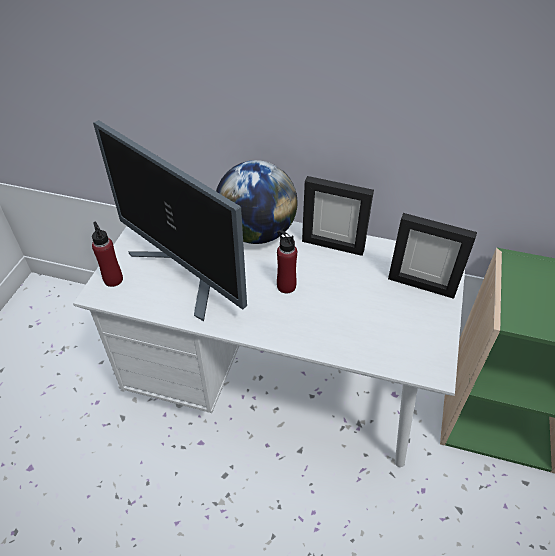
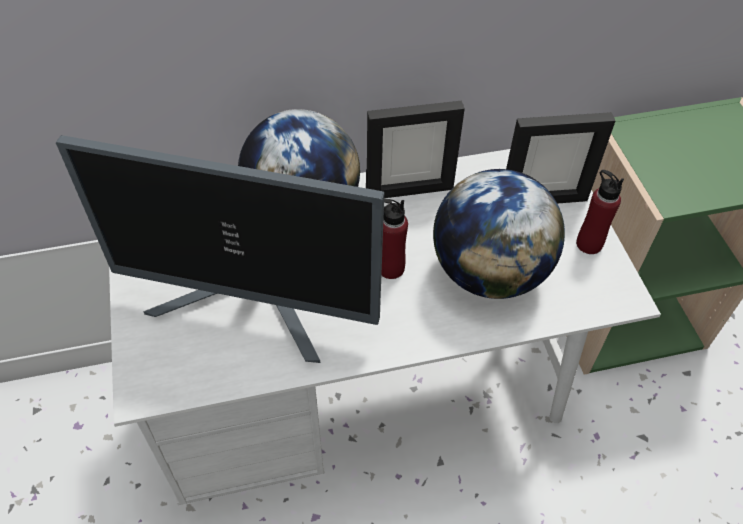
camera: 30 degrees left, 5 degrees up
(113, 279) = (150, 362): red bottle -> red bottle (589, 244)
(348, 314) = (489, 272): none -> globe

